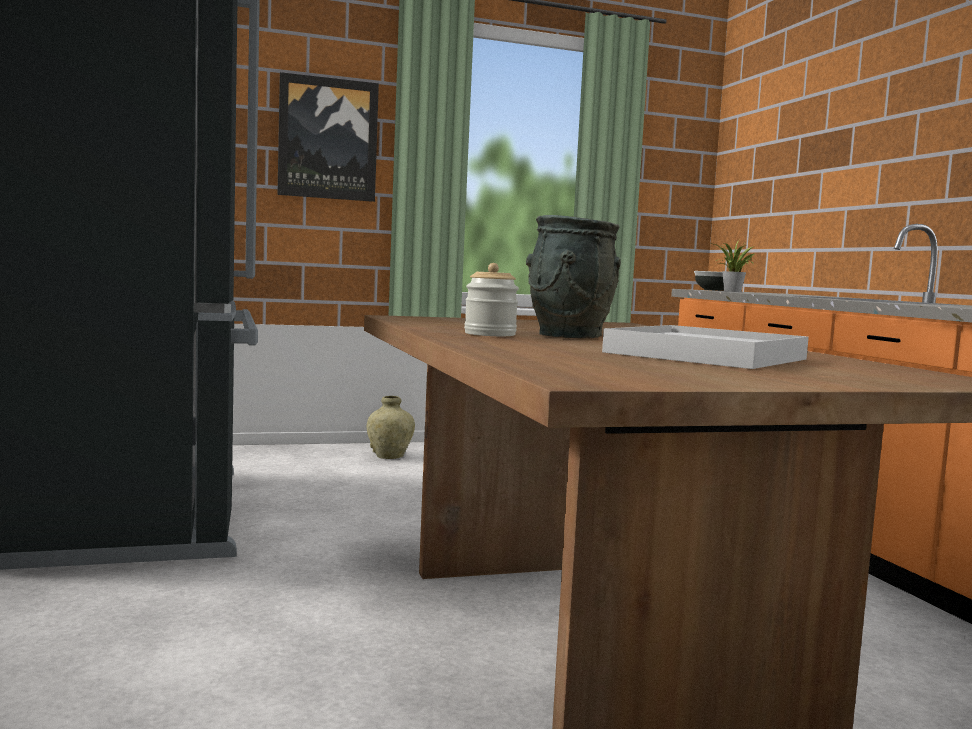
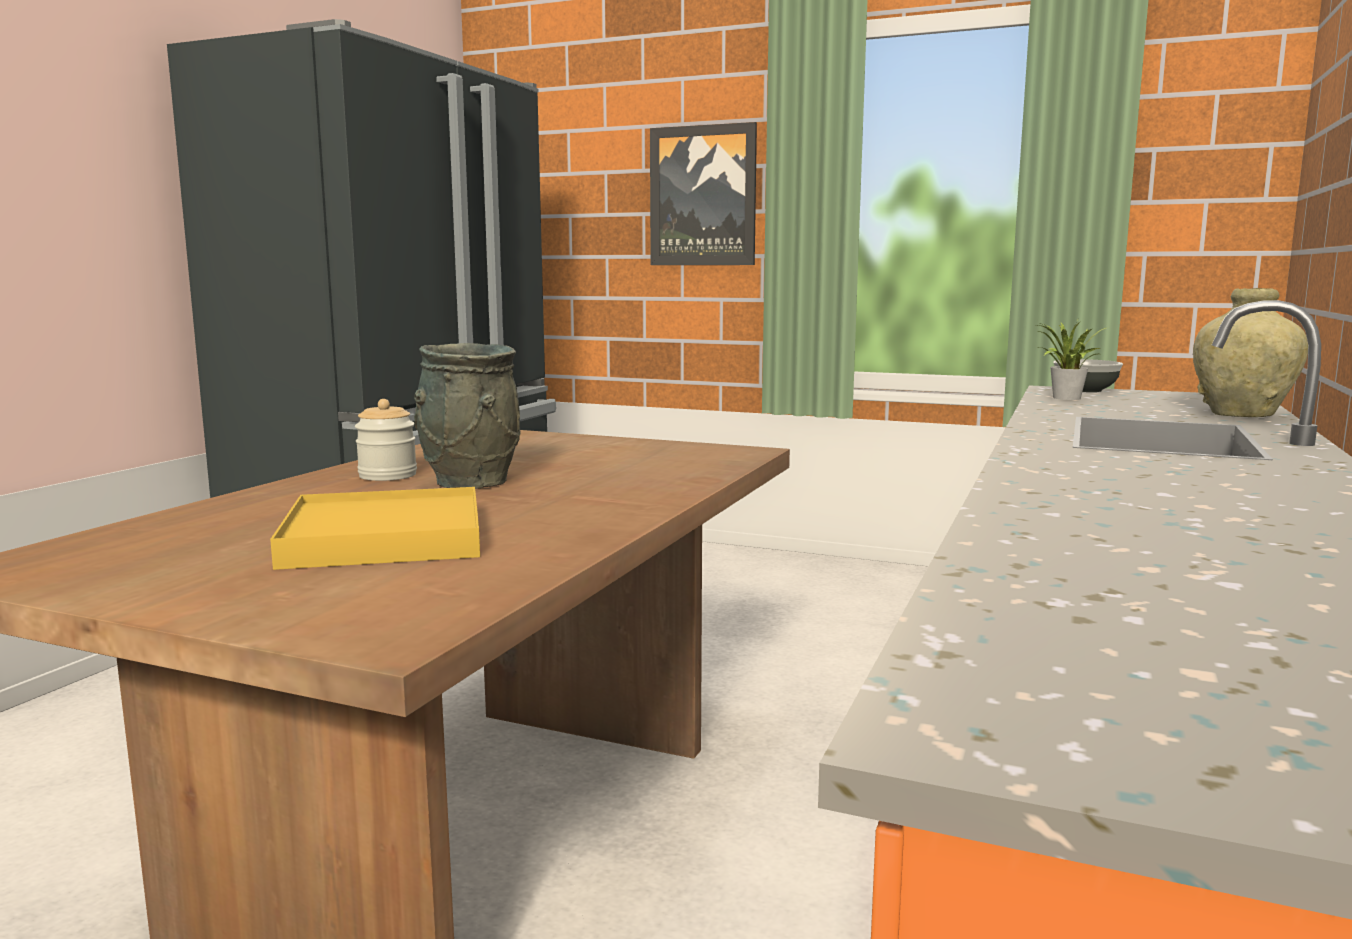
camera: 40 degrees right, 5 degrees up
(389, 456) = (740, 568): beige vase -> beige vase (1242, 415)
(706, 356) = (384, 538): white tray -> yellow tray

